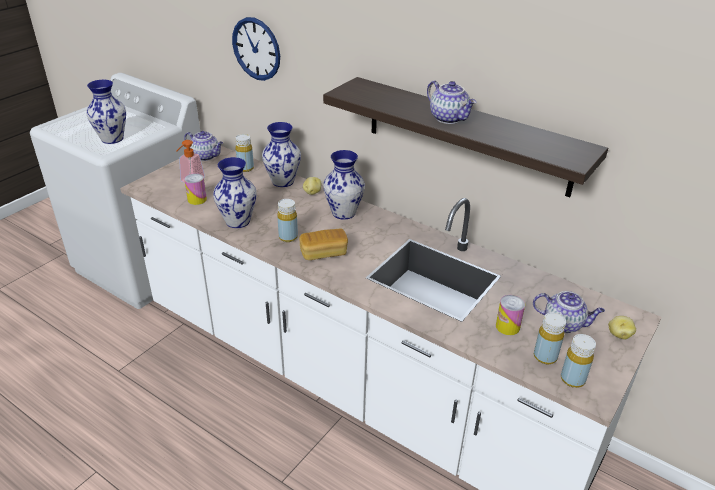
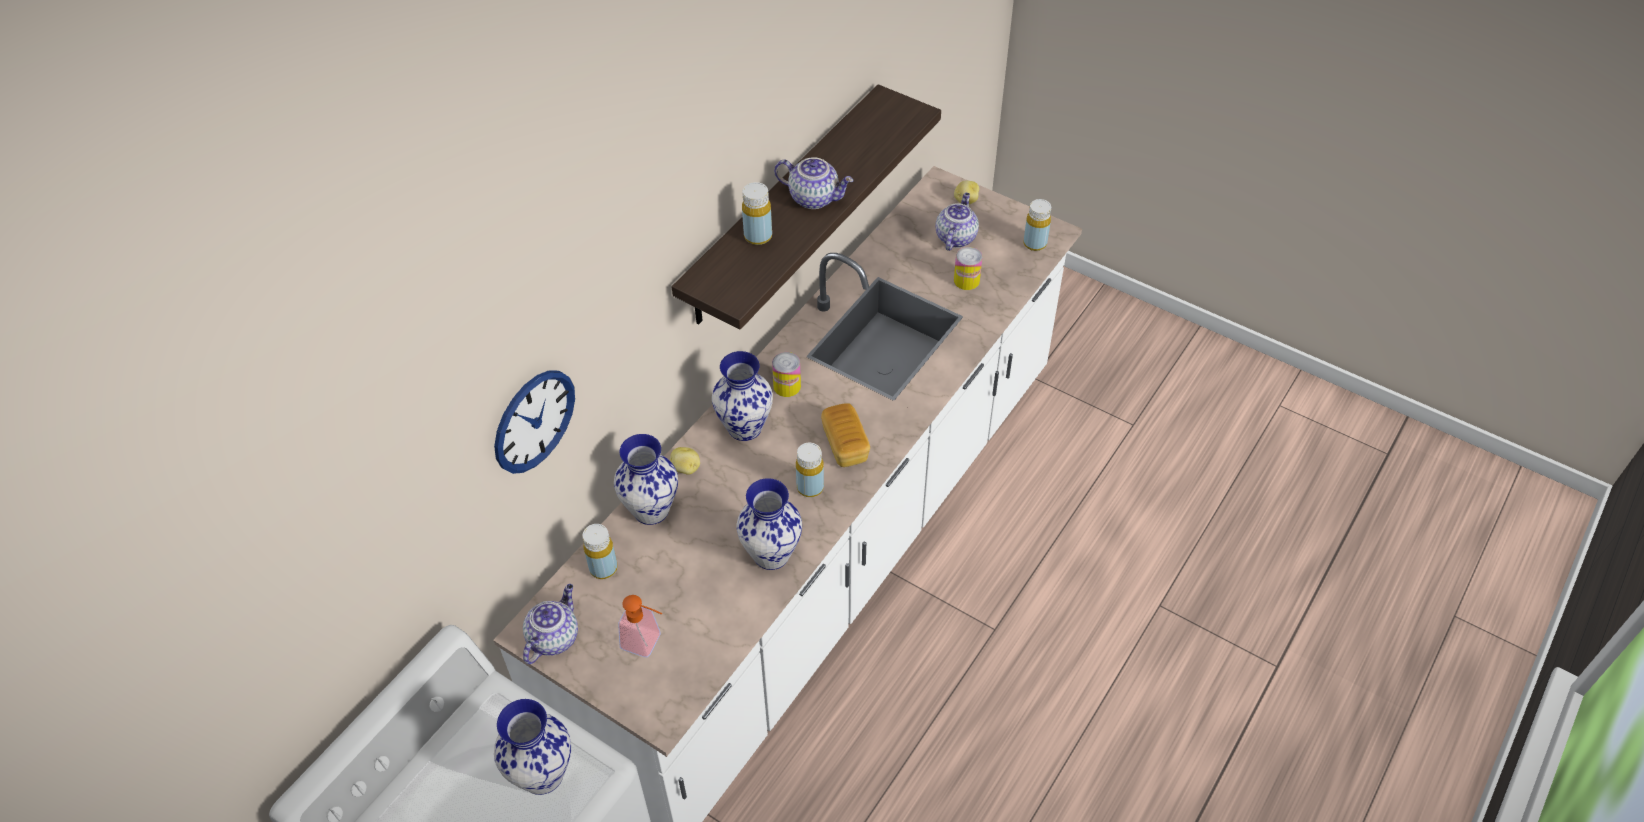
camera: 90 degrees left, 15 degrees up
(197, 199) = (707, 621): can -> can (787, 386)
(449, 118) = (814, 197): teapot -> teapot turned 60 degrees clockwise
(545, 357) = (1007, 258): yellow bottle -> yellow bottle (758, 236)

